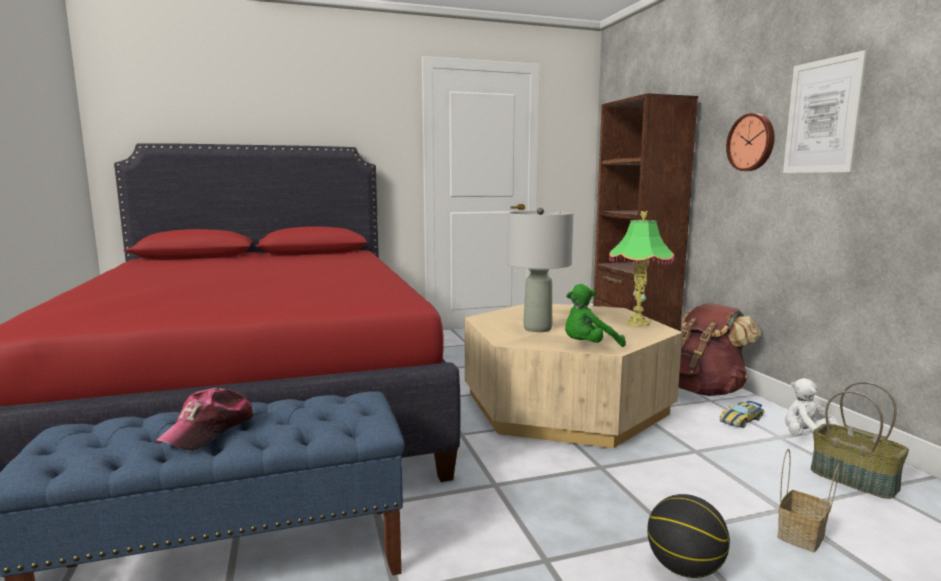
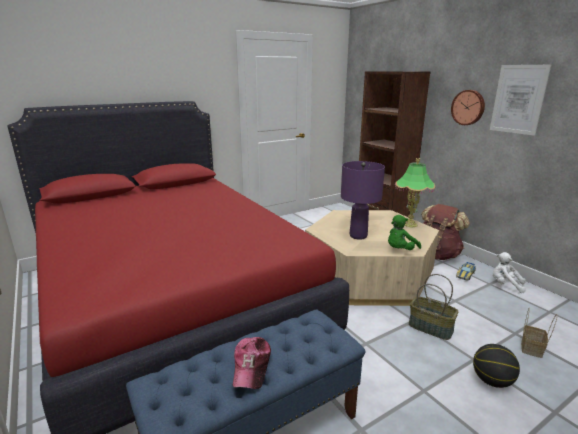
camera: 15 degrees left, 10 degrees up
(537, 328) = (358, 236): grey table lamp -> purple table lamp
(854, 479) = (537, 307): basket -> basket (431, 327)

